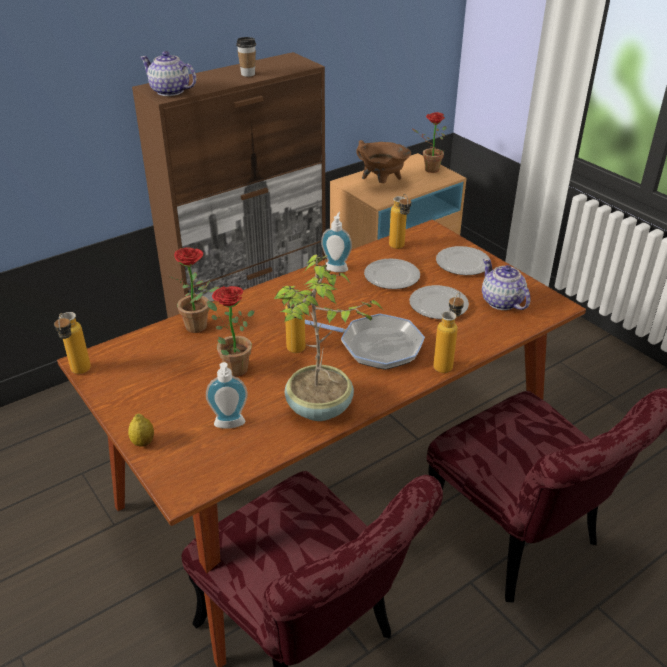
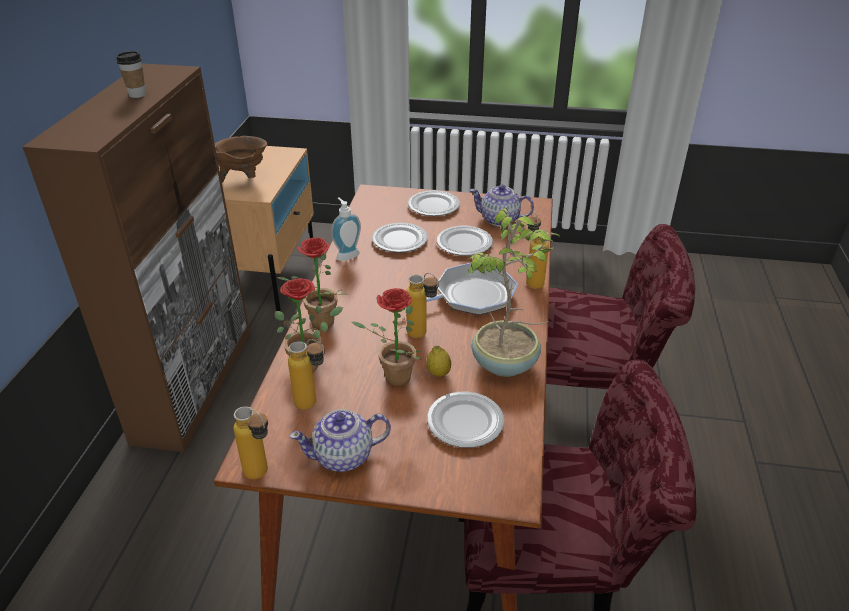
camera: 45 degrees left, 0 degrees up
(143, 442) = (420, 485): lemon -> lemon (438, 373)
(170, 91) = (84, 136): teapot -> teapot (344, 456)
(229, 426) = (465, 422): soap dispenser -> plate
(399, 248) = (371, 217): bottle -> bottle (313, 406)
(428, 169) = (267, 153): potted plant -> potted plant (318, 324)

